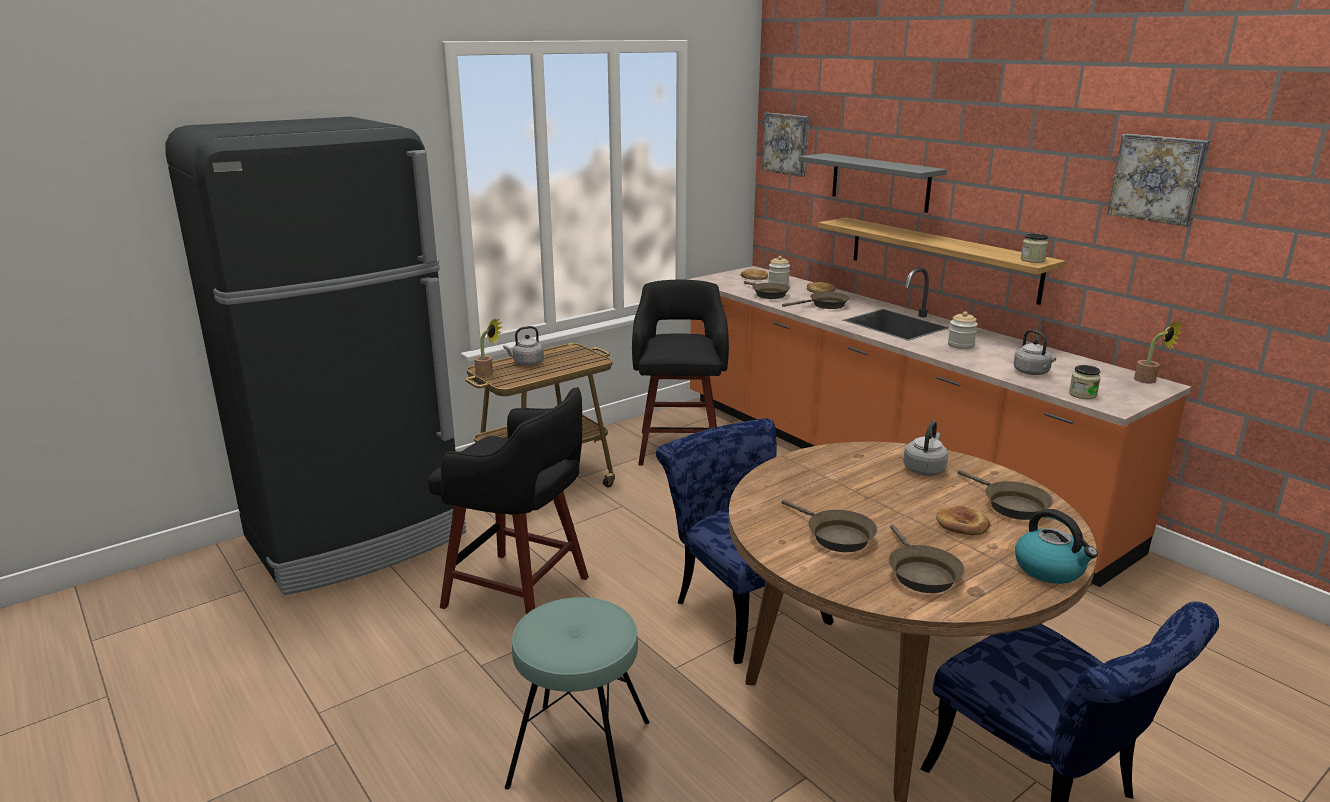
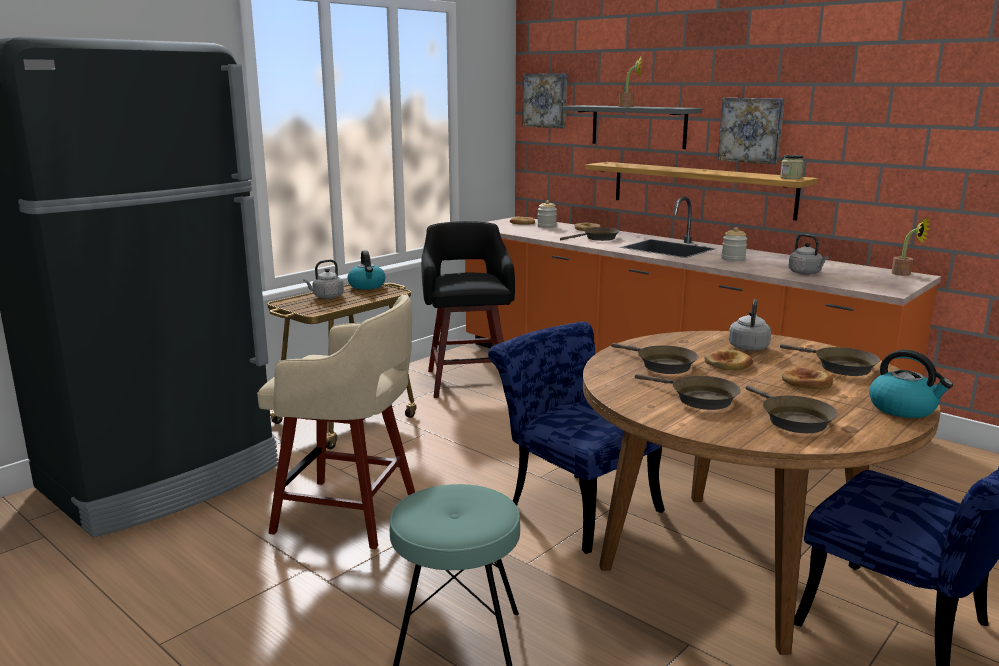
camera: 10 degrees left, 5 degrees down
(487, 373) = (291, 305): potted plant -> potted plant (629, 106)
(520, 593) = (350, 514): black stool -> beige stool
(571, 350) = (367, 286): none -> kettle
(768, 294) = (542, 233): brown frying pan -> brown frying pan (661, 365)
(891, 492) = (729, 364): none -> bread
(1082, 394) = (857, 285): jar -> none
(1158, 178) = (898, 97): picture -> picture (751, 130)

